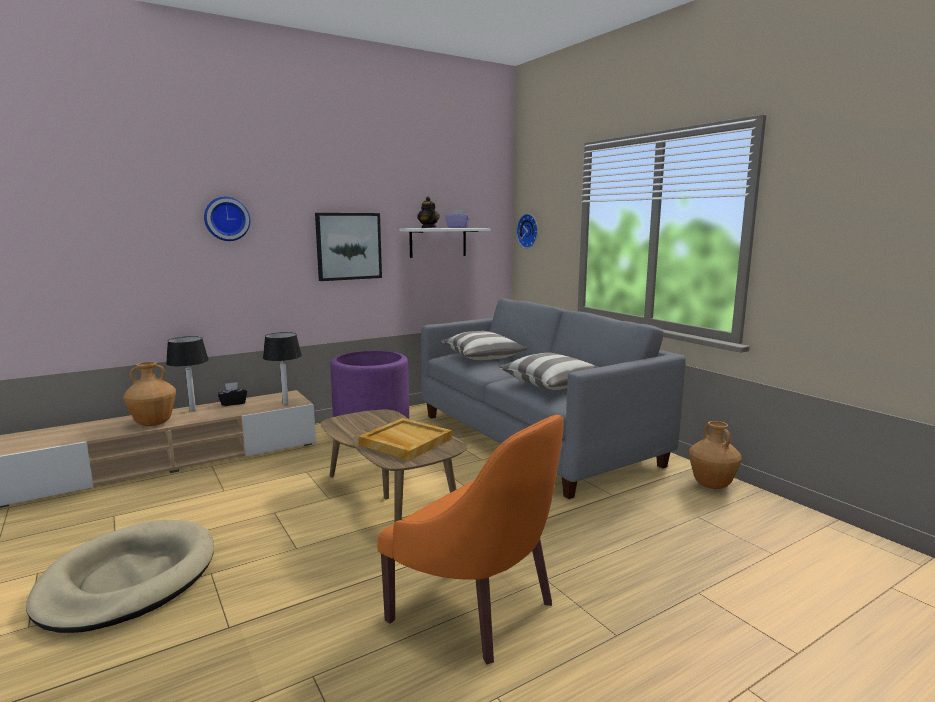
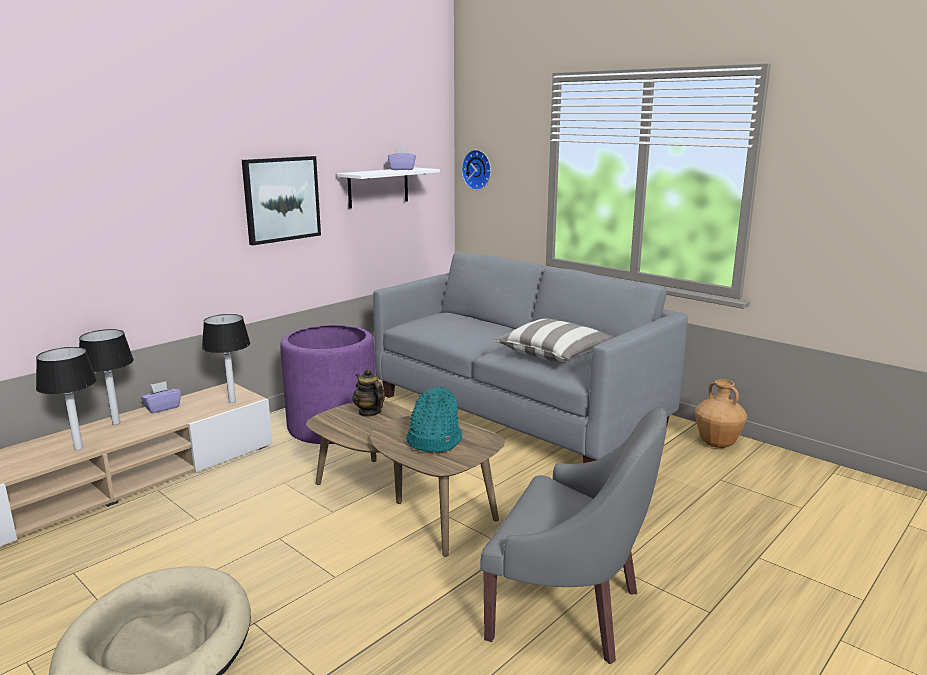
camera: 15 degrees left, 5 degrees up
(153, 424) = (78, 448): brown vase -> table lamp
(226, 219) = (137, 174): wall clock -> none
(233, 403) = (162, 408): black tissue box -> purple tissue box
(405, 442) = (433, 440): beige tray -> turquoise hat
(428, 228) = (371, 172): teapot -> teapot (369, 412)
(478, 608) = (569, 609): orange armchair -> grey armchair
(483, 357) = (451, 323): pillow -> none

